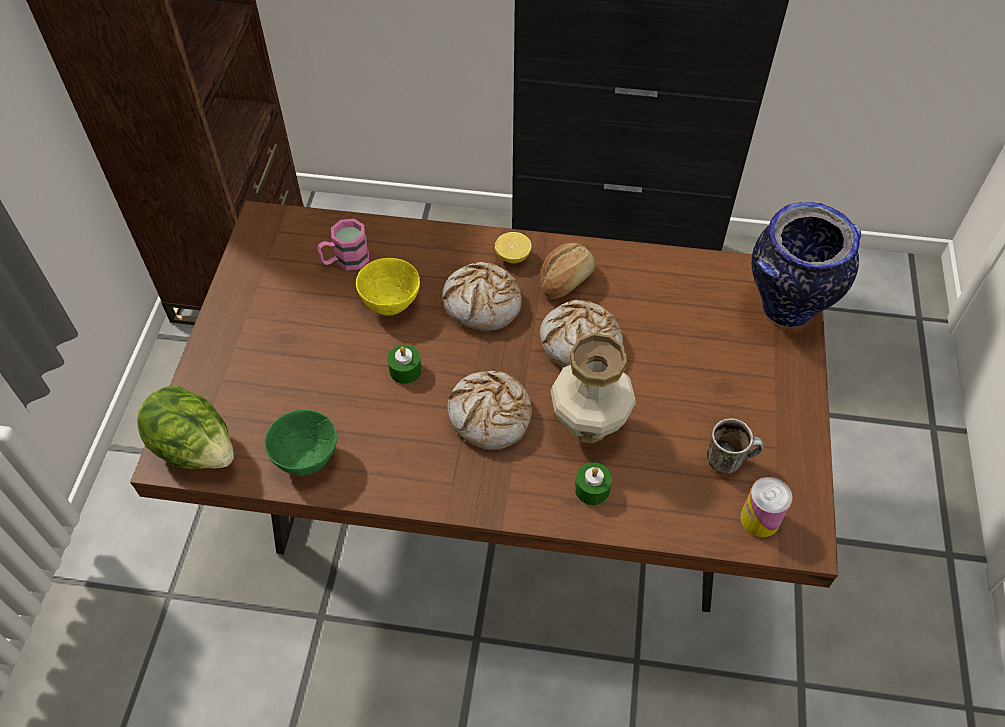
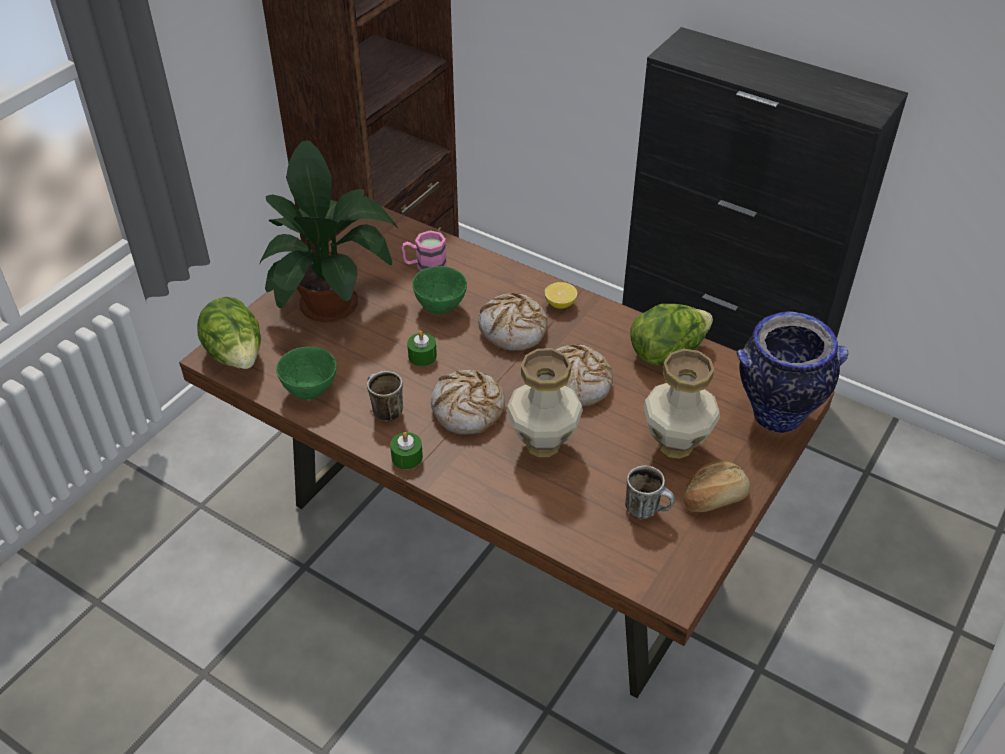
camera: 25 degrees right, 10 degrees down
(264, 337) = (331, 299): none -> potted plant
(391, 303) = (441, 307): yellow bowl -> green bowl
(402, 452) = (383, 410): none -> mug
(565, 280) = (593, 334): bread -> bread (714, 498)
(592, 489) = (516, 489): green candle -> green candle (407, 457)
(648, 275) = (667, 353): none -> lettuce
(715, 378) = (675, 446): none -> vase
(760, 519) = (645, 562): can -> none

